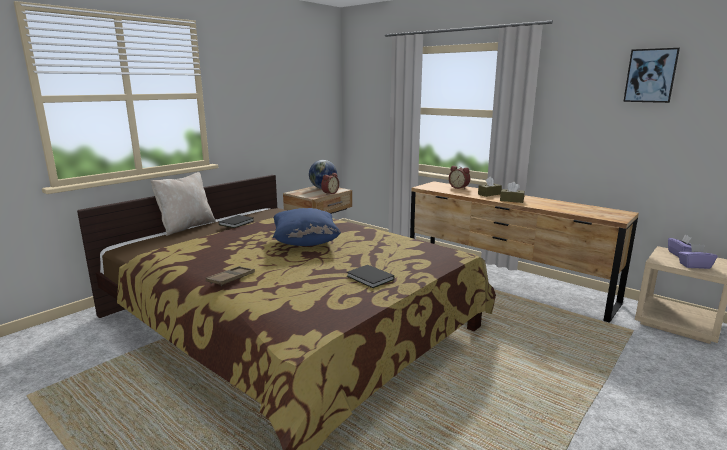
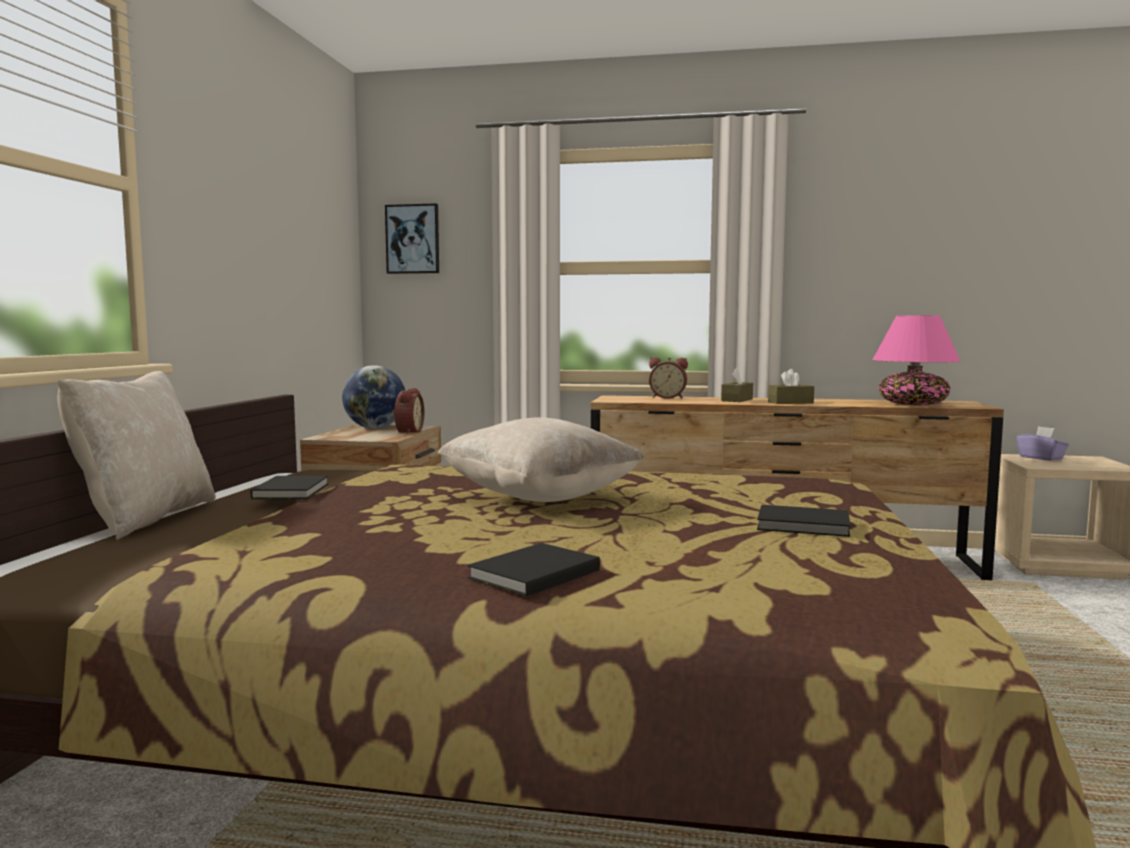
camera: 30 degrees left, 10 degrees down
(231, 279) = (531, 574): brown tray -> black book
(305, 243) = (539, 499): blue pillow -> beige pillow
(581, 211) = (913, 404): none -> pink table lamp
(650, 75) = (954, 196): picture -> picture (413, 239)
(694, 266) = (1081, 465): purple tissue box -> none

